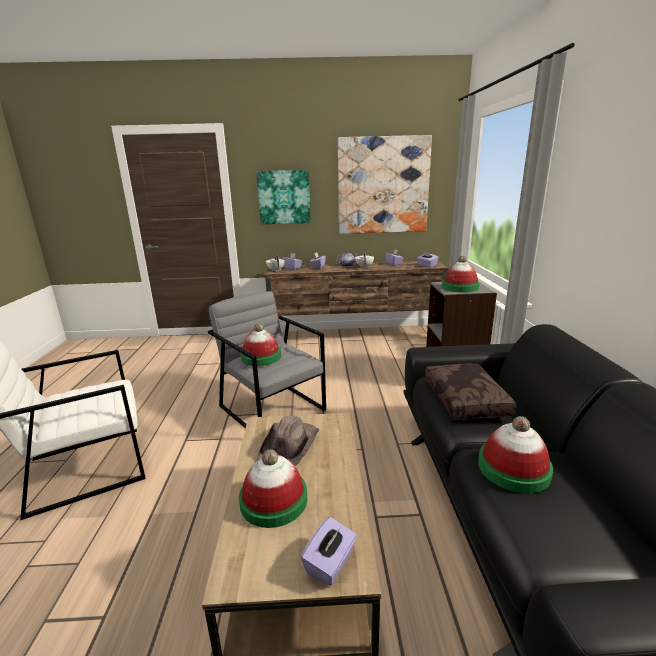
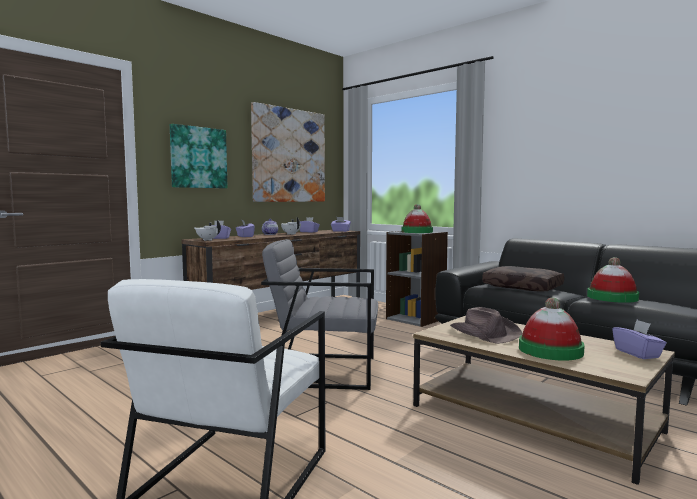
camera: 45 degrees left, 15 degrees down
(261, 357) = (328, 301): hat -> none

